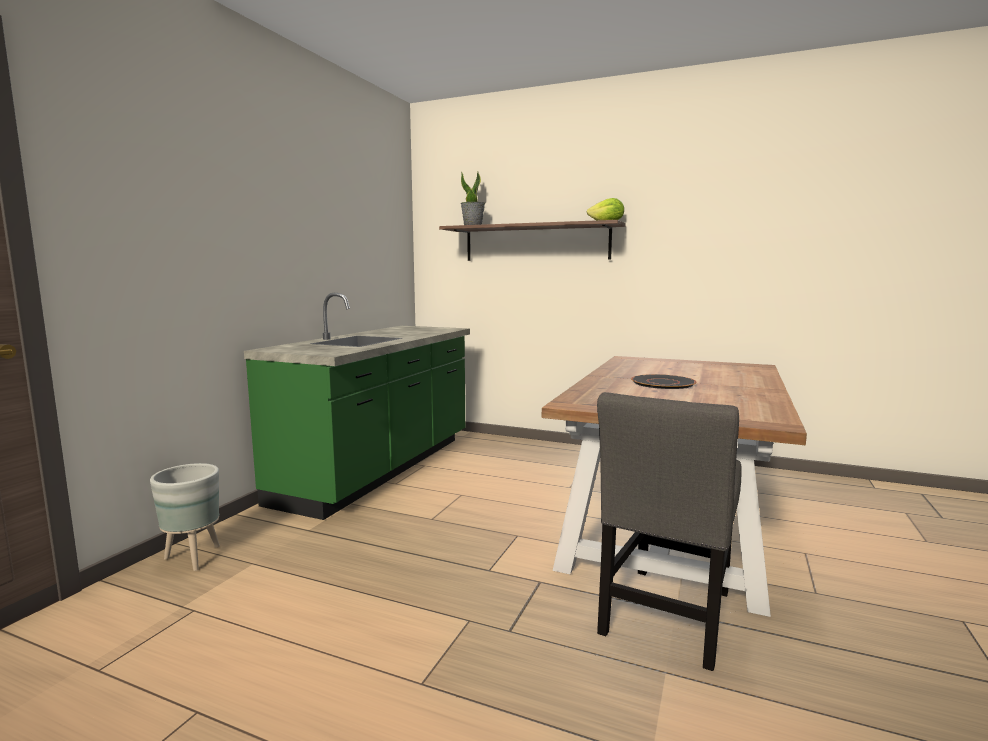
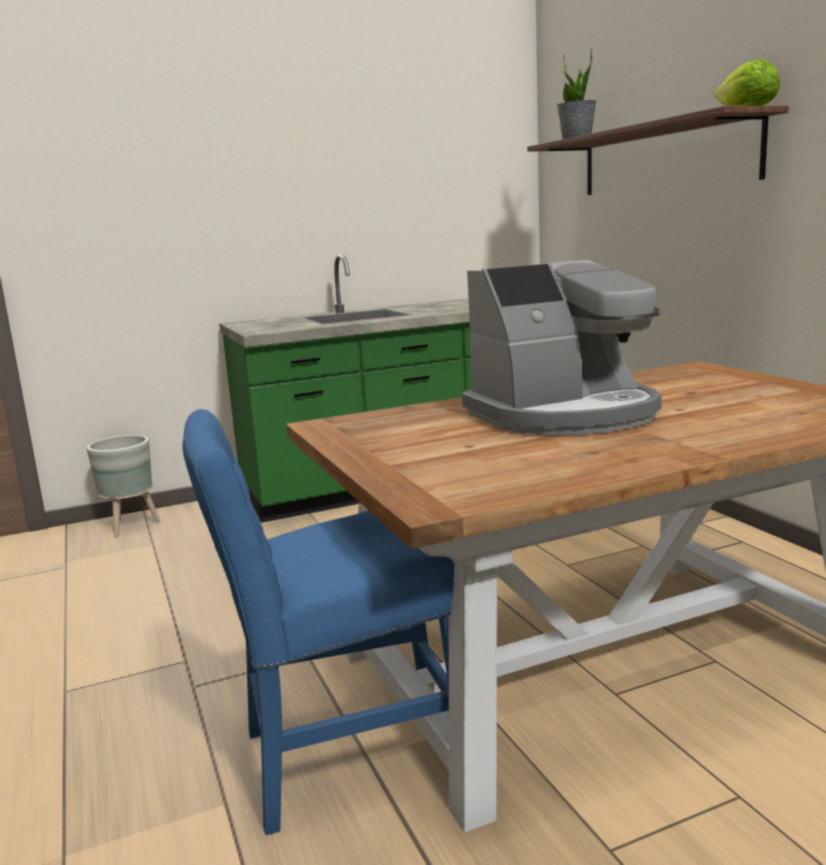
camera: 45 degrees right, 5 degrees up
(662, 383) = (565, 414): black plate -> coffee machine
(666, 618) = (343, 758): grey chair -> blue chair

